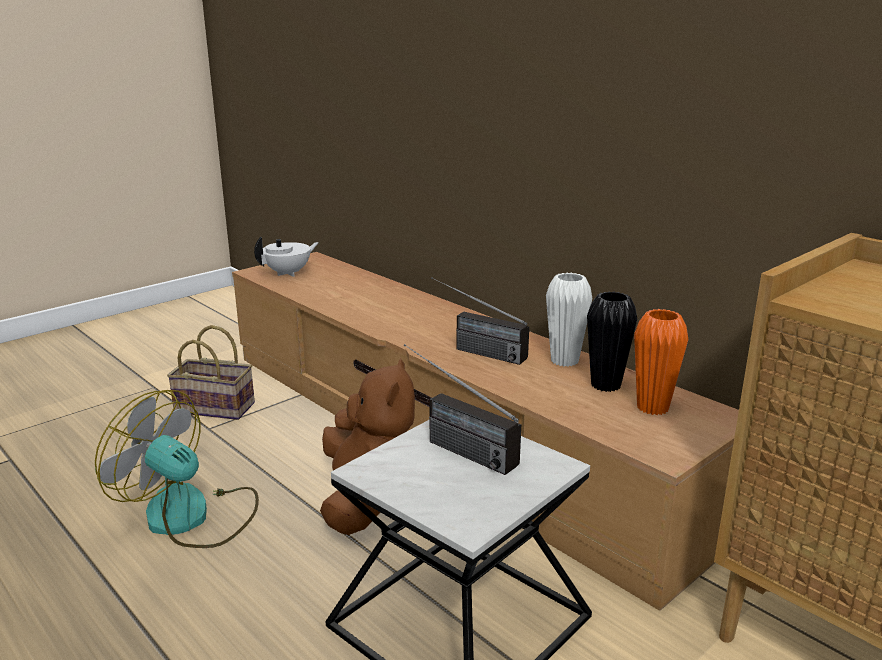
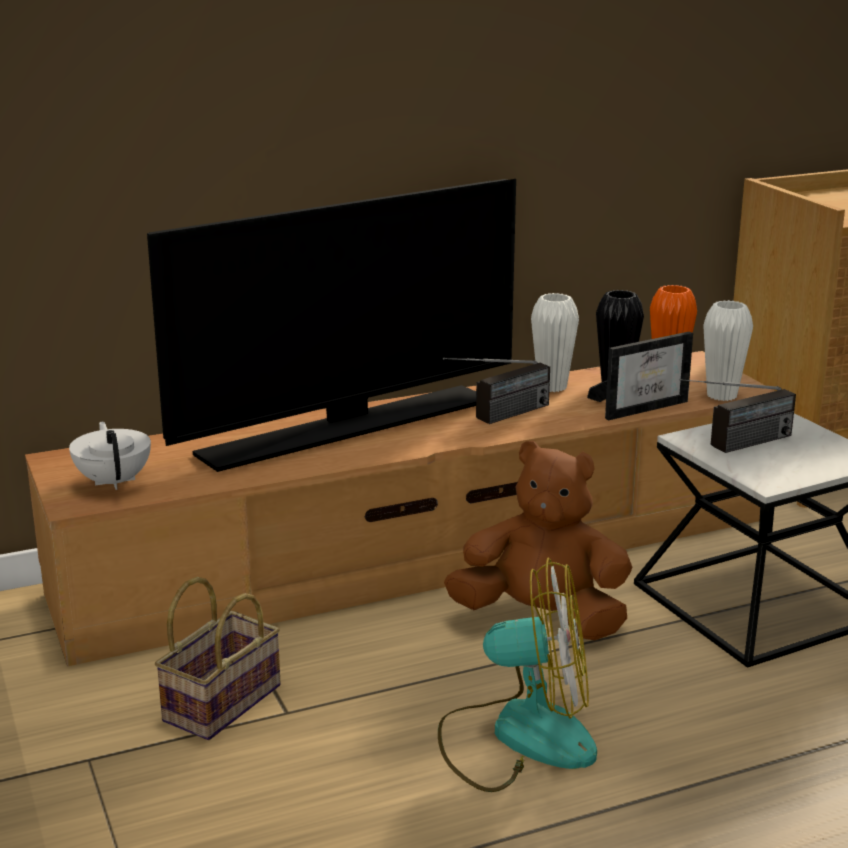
camera: 70 degrees left, 0 degrees up
(191, 517) = (518, 736): fan -> fan turned 135 degrees counterclockwise
(412, 309) = (348, 427): none -> television
(556, 403) = (642, 406): none -> picture frame
(631, 440) = (721, 395): none -> white vase

